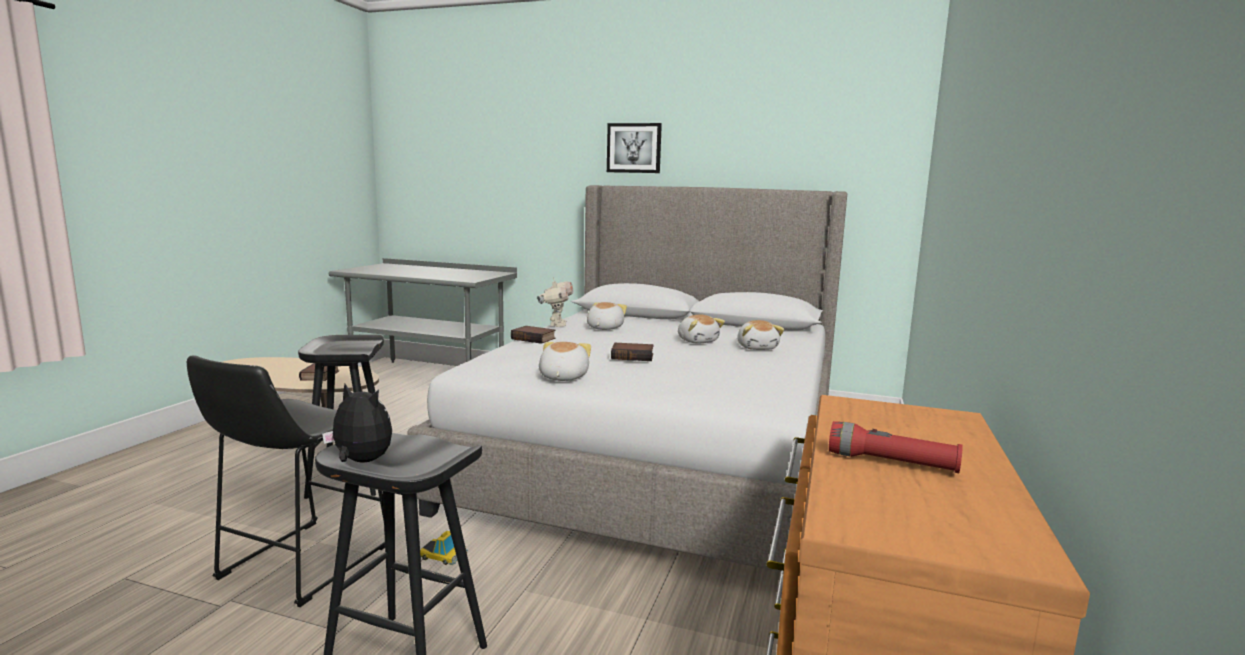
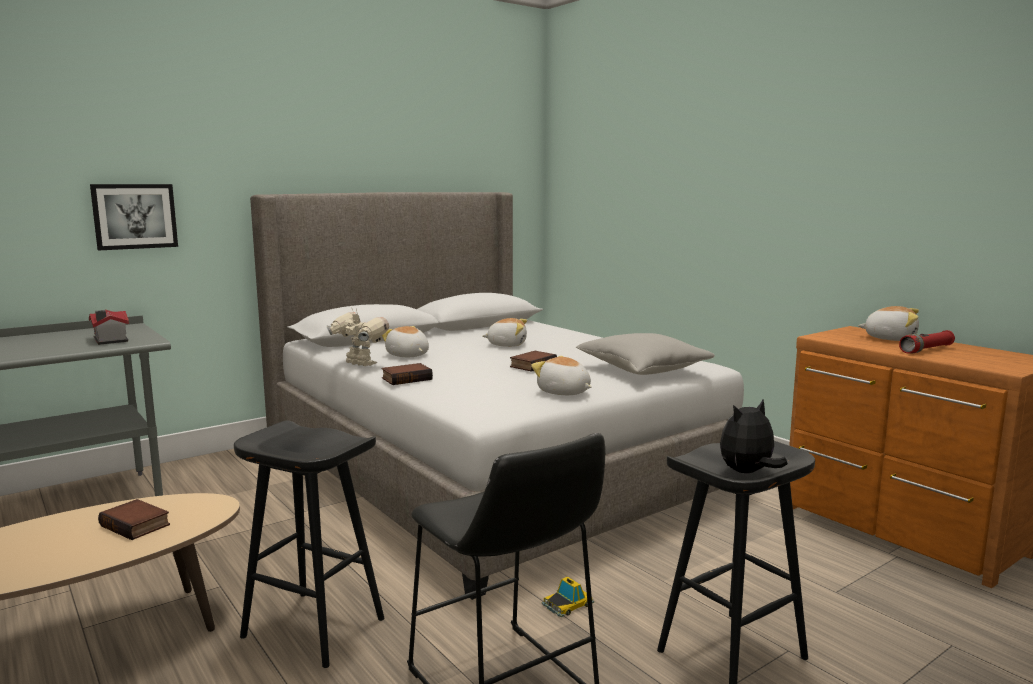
camera: 55 degrees left, 0 degrees up
(462, 276) = (109, 340): none -> toy house
(634, 148) = (293, 148): picture -> picture (134, 216)
(697, 388) = (643, 370): none -> grey pillow
(757, 347) = (554, 338): plush toy -> plush toy (890, 338)

